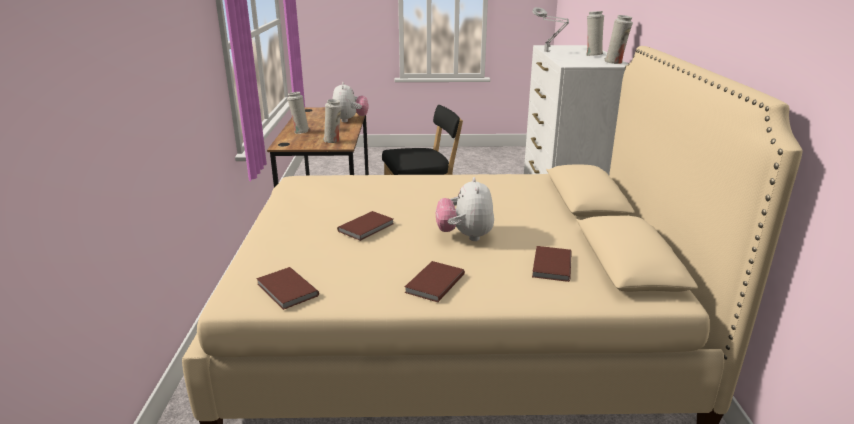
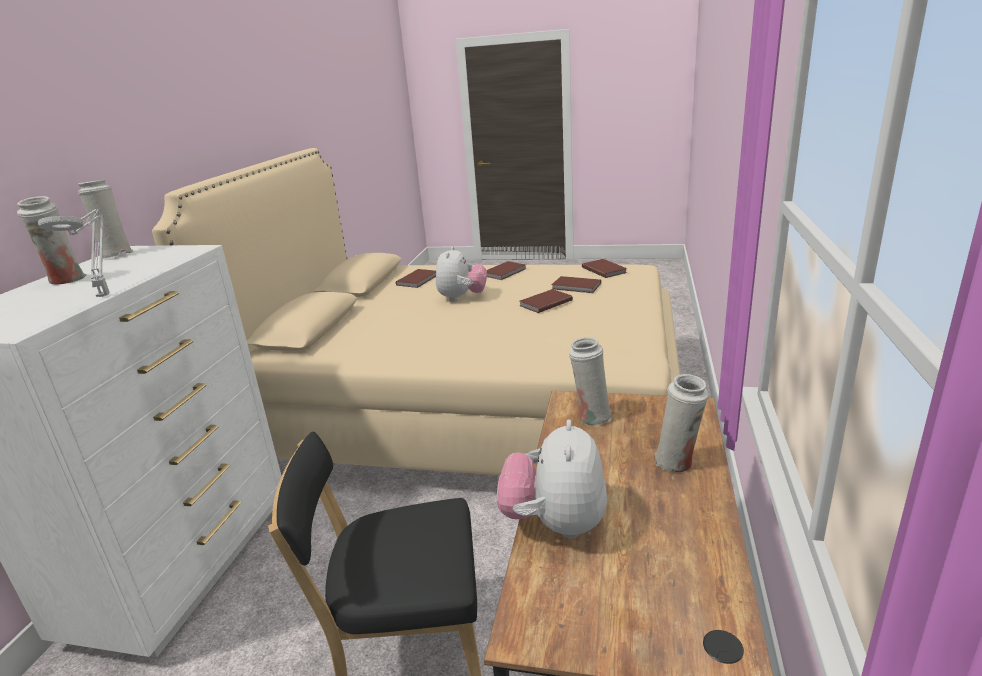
camera: 165 degrees left, 0 degrees up
(331, 255) = (576, 287): none -> brown book

